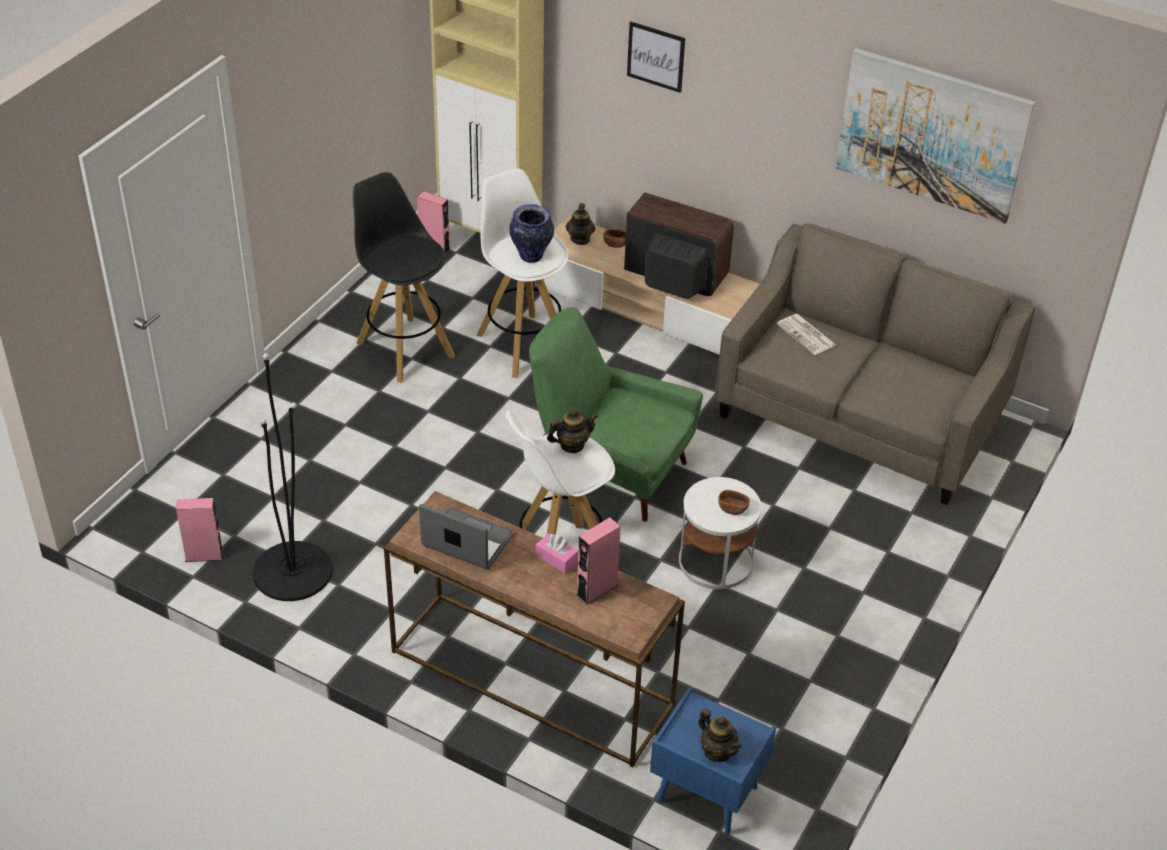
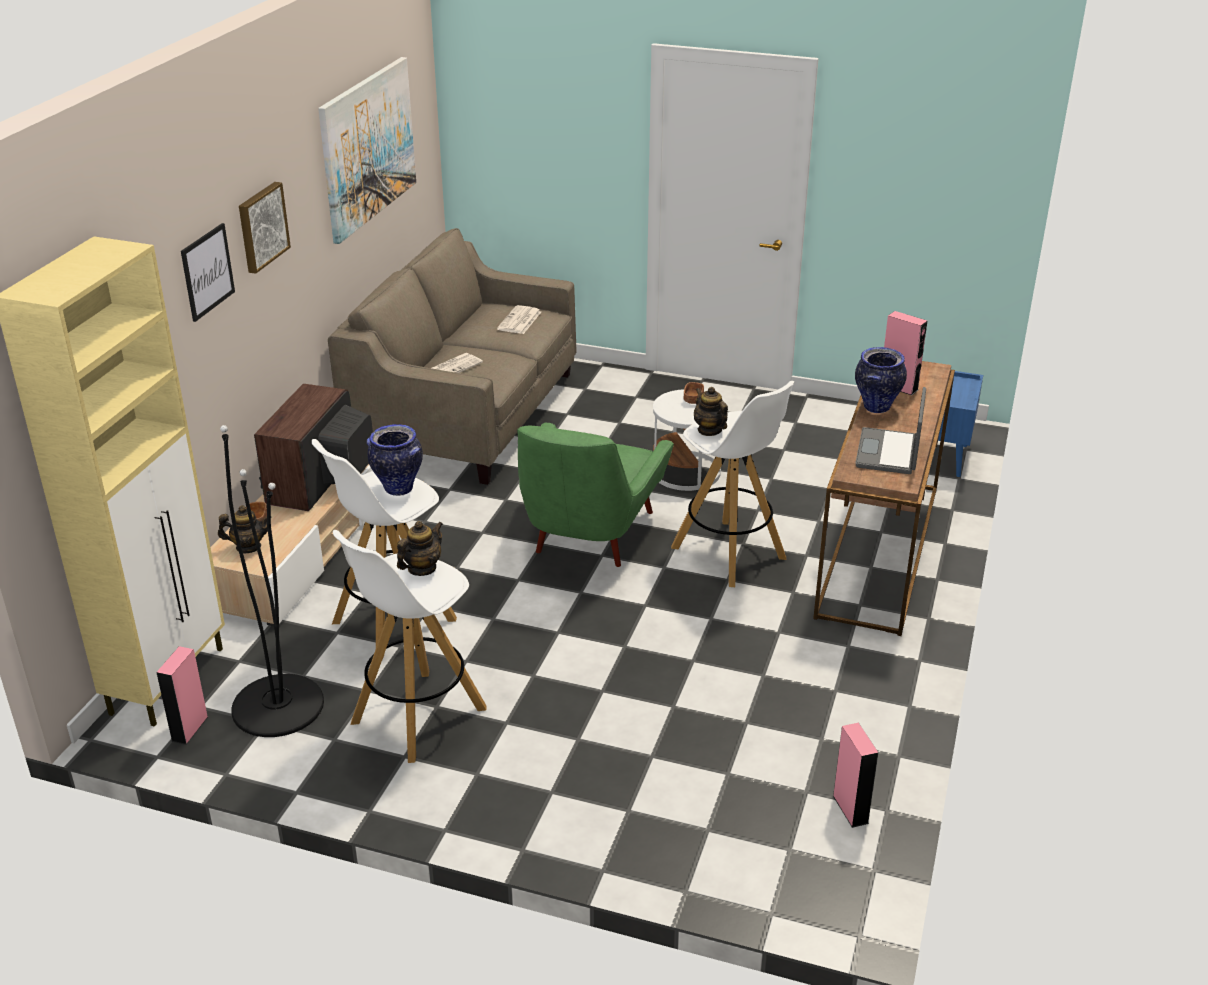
camera: 100 degrees left, 10 degrees down
(292, 571) = (835, 728): black floor lamp -> black floor lamp (278, 706)
(404, 348) = (417, 716): black stool -> white stool
(556, 559) = (876, 408): pink tissue box -> vase
(717, 751) = (958, 389): teapot -> teapot (422, 568)
(735, 76) = (261, 226): none -> picture
(911, 392) = (519, 321): none -> newspaper

